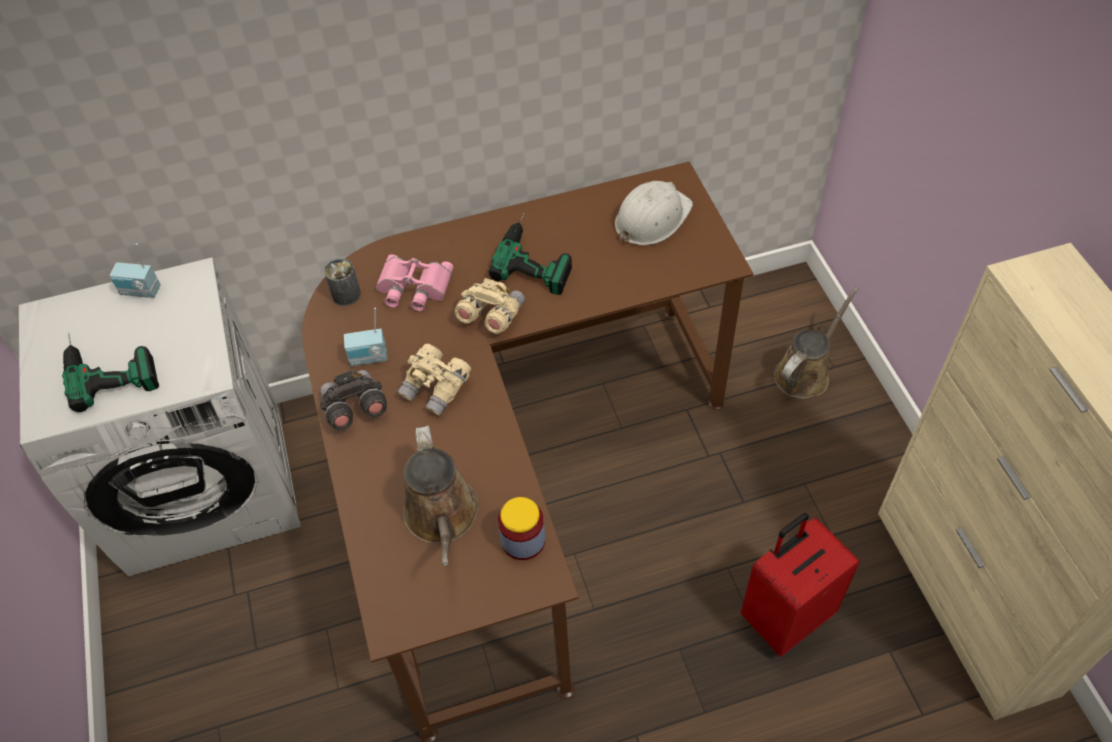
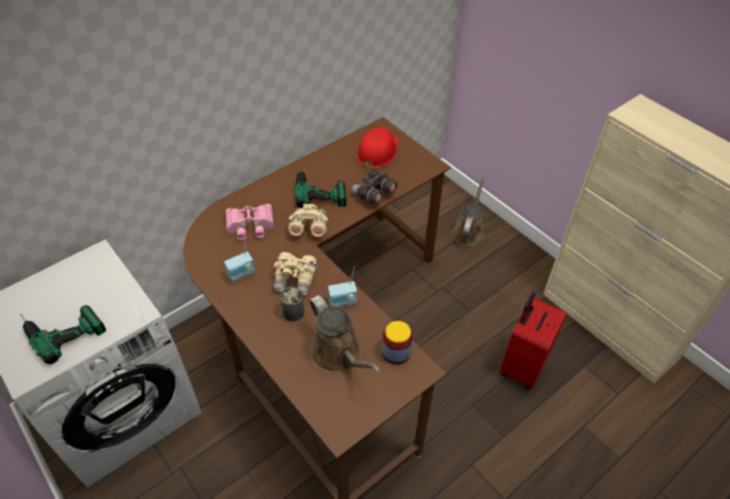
camera: 25 degrees left, 5 degrees down
(140, 292) = (61, 274): radio -> radio (343, 302)
(346, 294) = (207, 241): can -> can (293, 312)
(354, 409) = (247, 307): grey binoculars -> grey binoculars (374, 195)
(651, 218) = (377, 151): white hard hat -> red hard hat

